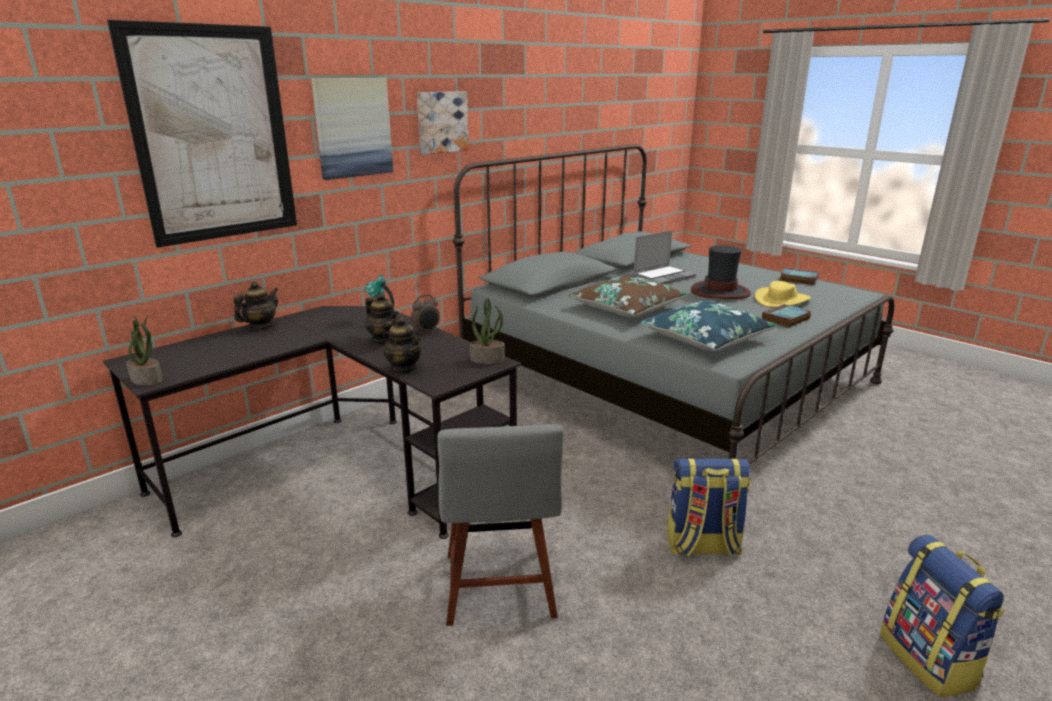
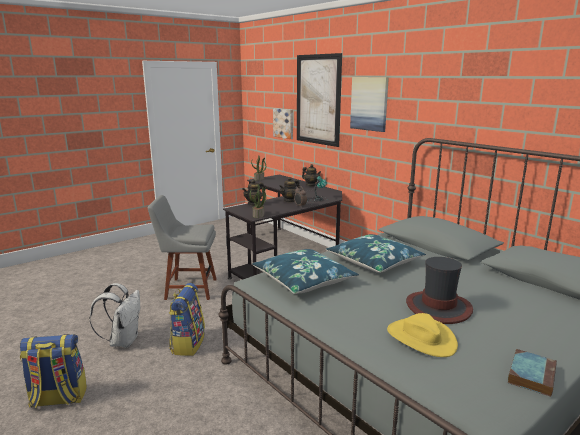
camera: 95 degrees right, 5 degrees down
(441, 122) = (421, 107): picture -> picture (284, 123)
(627, 308) = (374, 262): brown pillow -> blue pillow
(664, 276) = (484, 287): laptop -> none
(735, 633) = (123, 341): none -> white backpack
(785, 319) = (351, 324): book -> none

